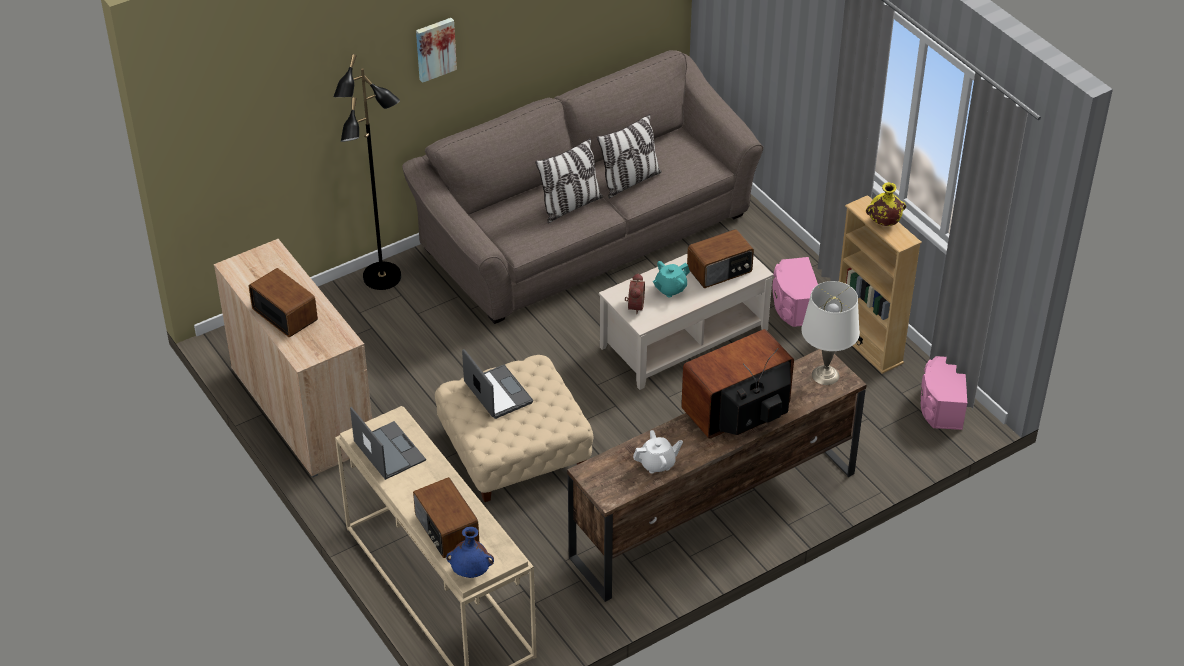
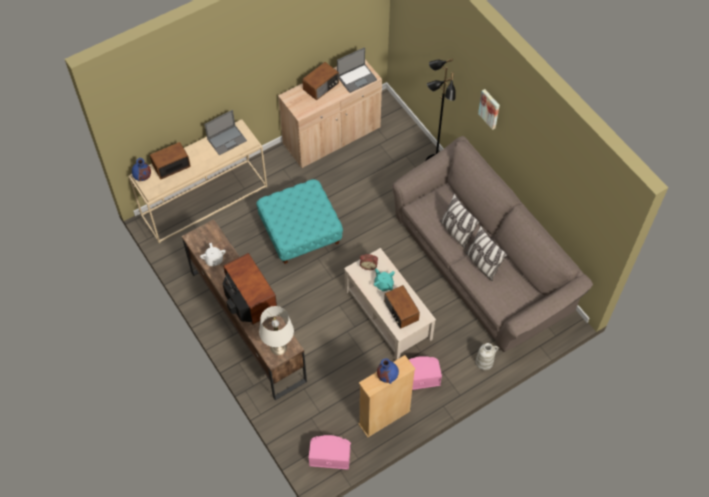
camera: 90 degrees right, 15 degrees up
(497, 393) = (308, 205): laptop -> laptop (356, 78)
(513, 449) = (300, 230): beige ottoman -> turquoise ottoman
(761, 236) = (484, 362): none -> white vase
(883, 222) = (387, 375): yellow vase -> blue vase

